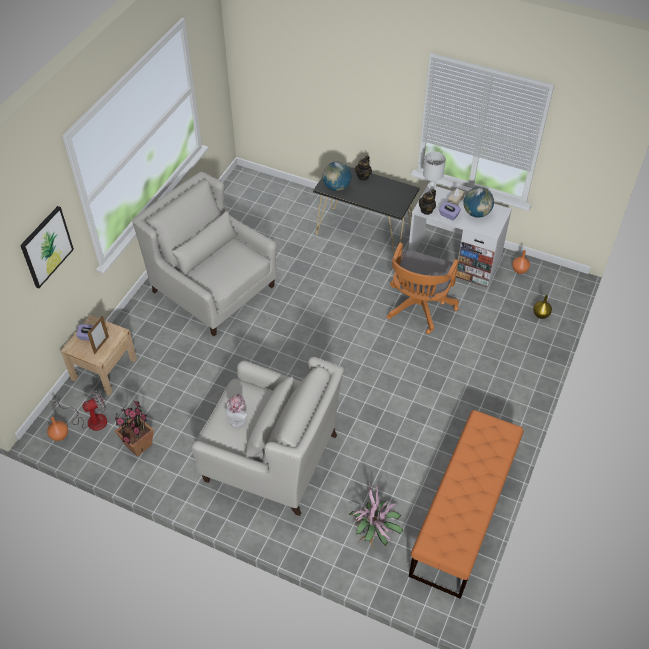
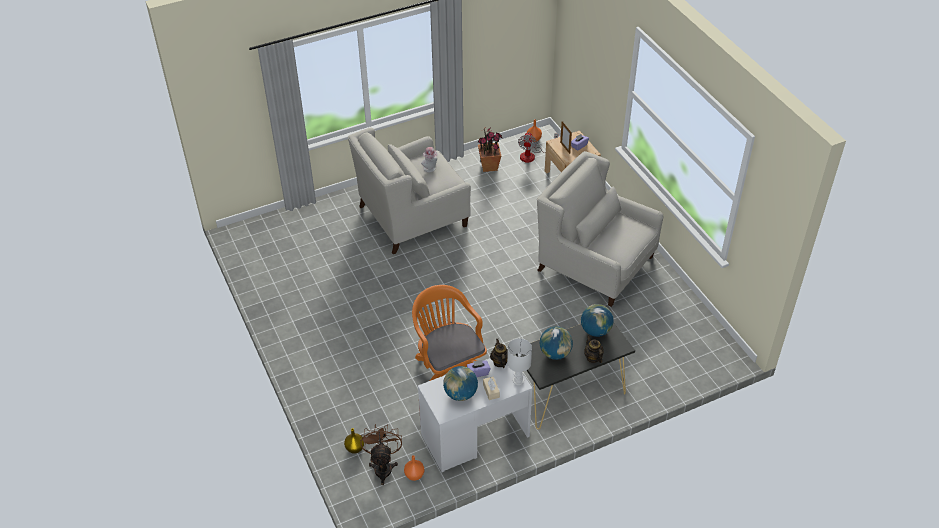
camera: 130 degrees right, 5 degrees down
(46, 246) = (601, 63): picture -> none
(213, 289) = (595, 264): white armchair -> white armchair turned 135 degrees counterclockwise
(374, 533) = (309, 230): potted plant -> none
(381, 195) = (555, 353): none -> globe
(463, 514) = (269, 276): orange bench -> none
(534, 290) = (383, 466): none -> brown fan

